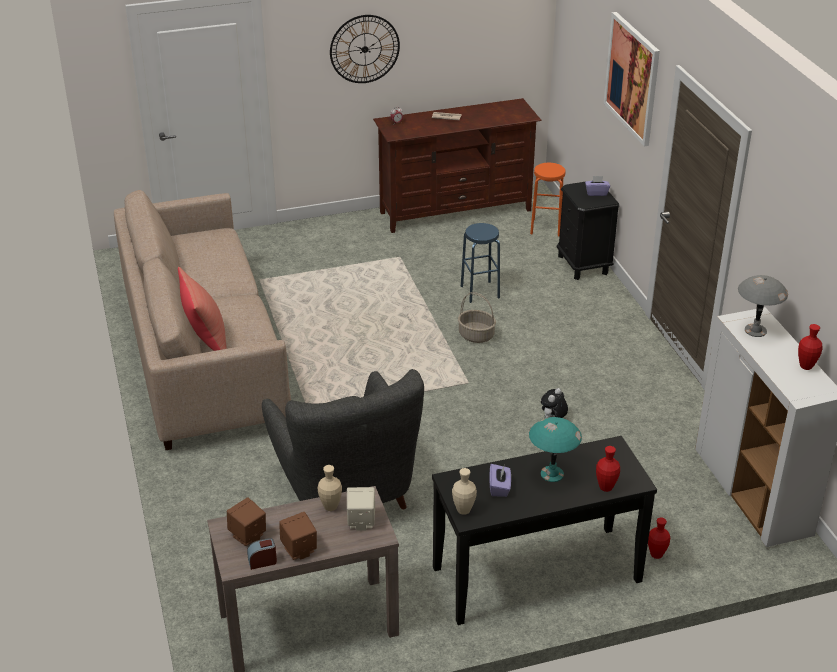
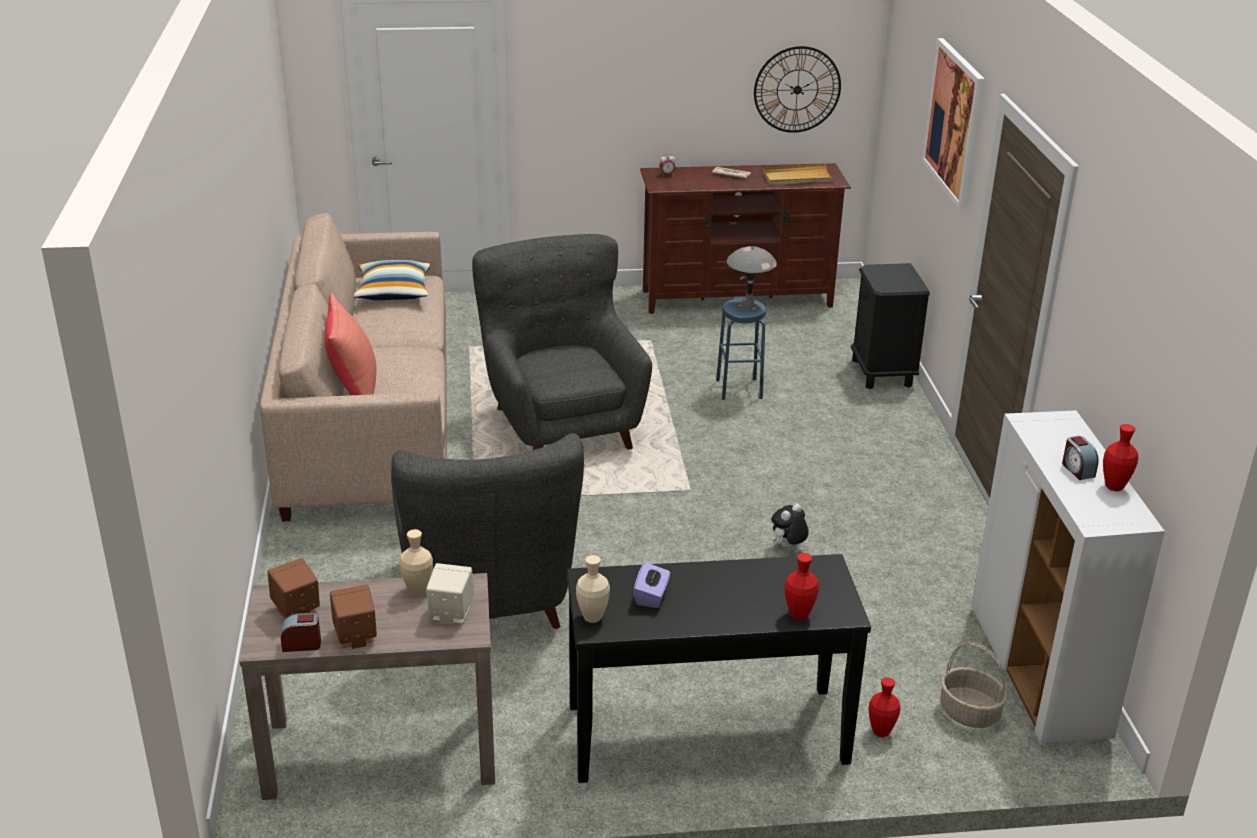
camera: 10 degrees right, 5 degrees down
(204, 248) = (393, 292): none -> pillow
(354, 340) = (561, 425): none -> grey armchair
(364, 49) = (634, 78): wall clock -> wall clock (797, 89)
(476, 335) = (718, 437): basket -> basket (970, 712)
(498, 115) = (797, 178): none -> beige tray
(546, 227) = (846, 327): orange stool -> none
(551, 474) = (729, 588): turquoise table lamp -> none
(596, 193) = (903, 277): purple tissue box -> none
(755, 330) = (1053, 436): grey table lamp -> grey table lamp (748, 306)
(778, 356) = (1077, 469): none -> alarm clock

